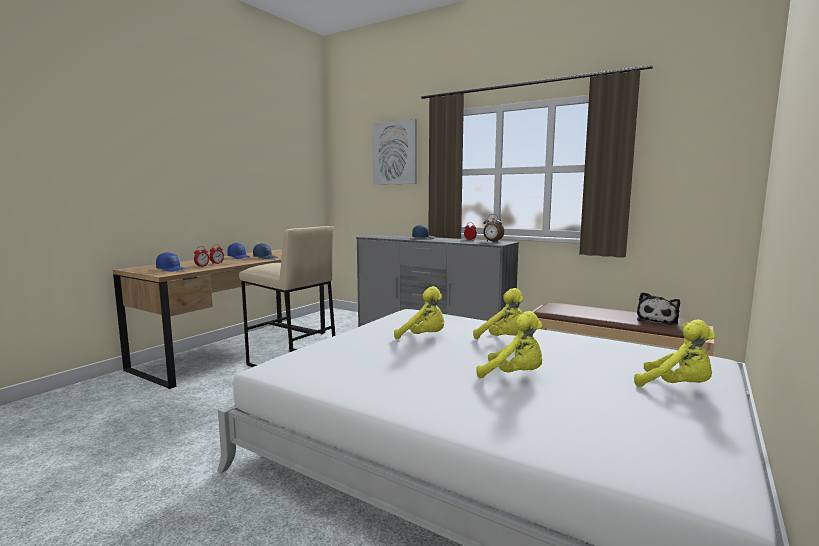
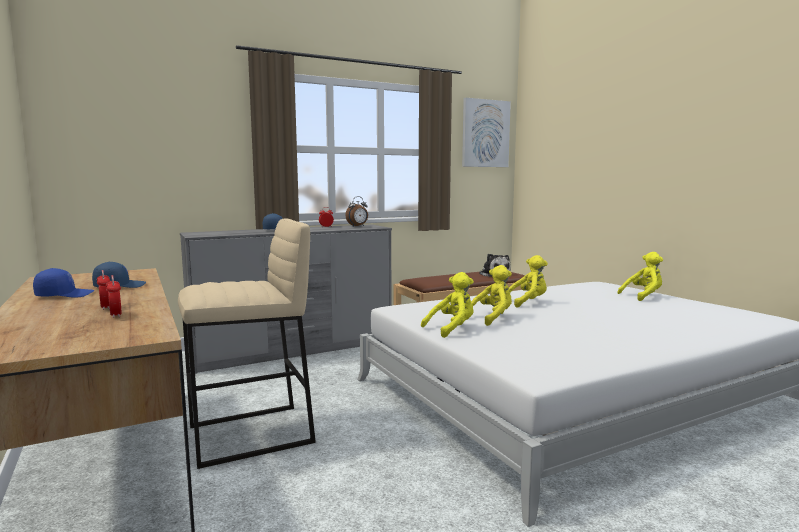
camera: 60 degrees left, 0 degrees up
(172, 269) = (101, 331): blue cap -> none
(395, 153) = (181, 115): picture -> picture (485, 133)
(514, 376) = (611, 315): yellow plush toy -> yellow plush toy (452, 329)

